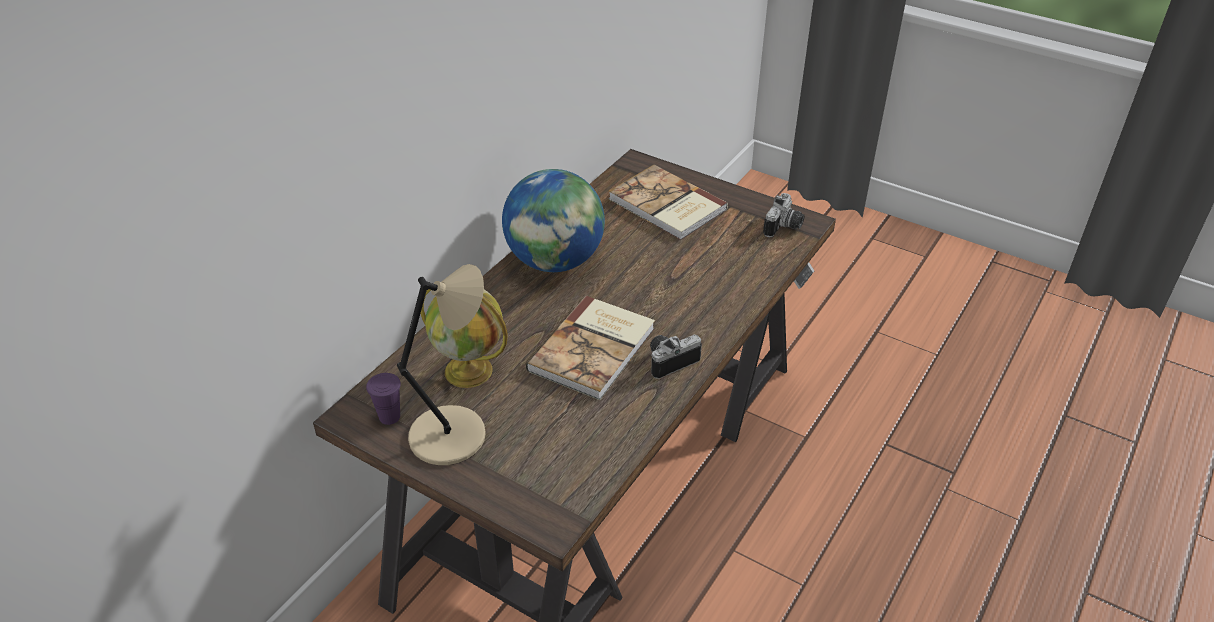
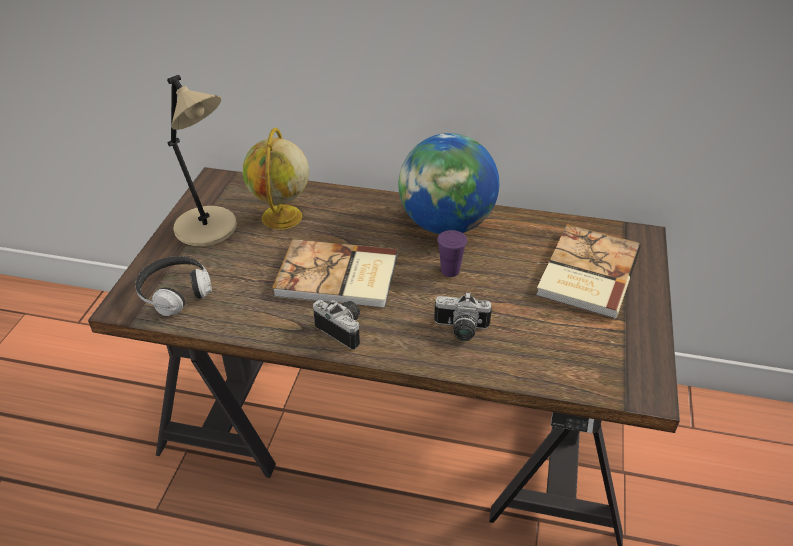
camera: 70 degrees right, 0 degrees up
(389, 417) = (218, 196): purple cup -> purple cup (450, 271)
(555, 476) = (175, 293): none -> headphones
(784, 227) = (621, 374): camera -> camera (460, 330)

